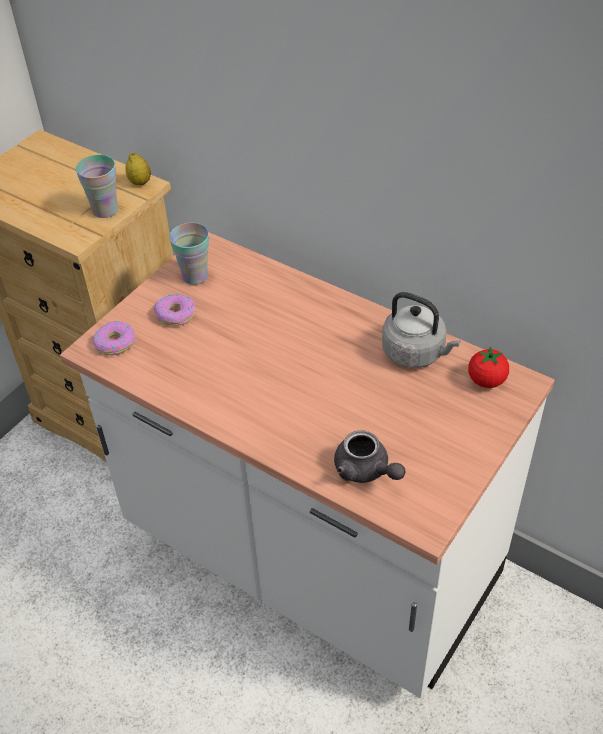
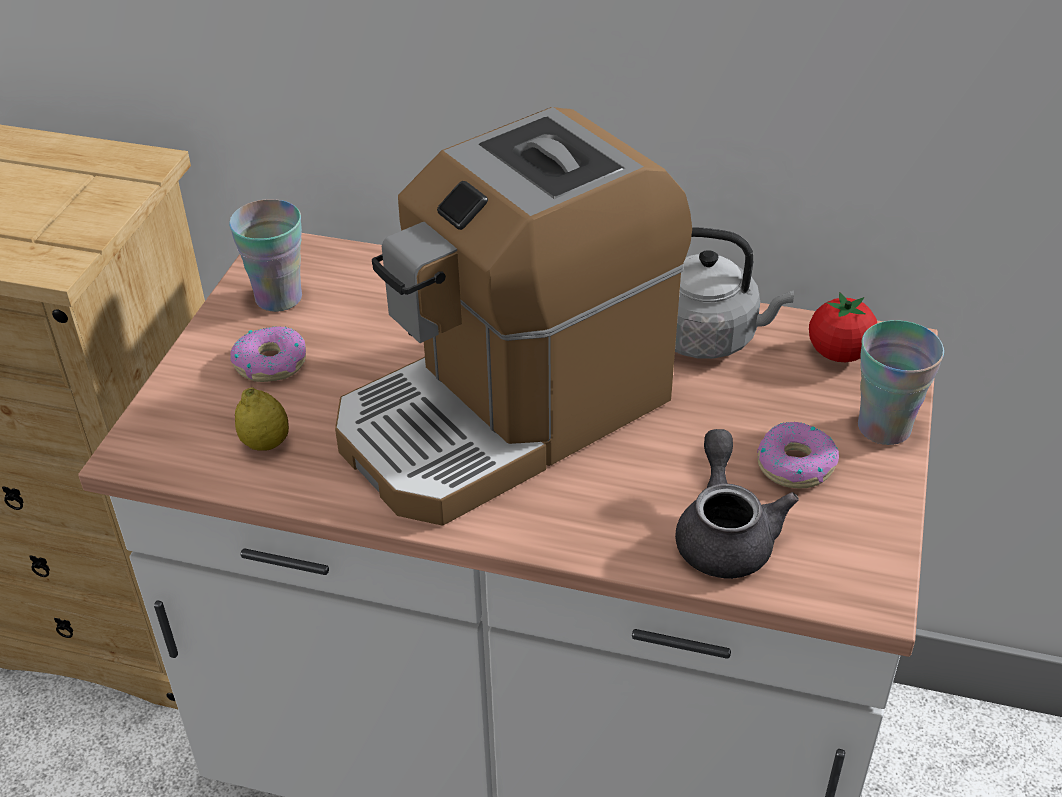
camera: 20 degrees left, 5 degrees down
(105, 210) = (88, 211): cup -> cup (884, 427)
(115, 343) = (178, 431): donut -> donut (795, 464)
(140, 182) = (134, 160): lemon -> lemon (265, 443)
(284, 372) = (506, 413): none -> coffee machine
(366, 471) = (724, 534): grey teapot -> grey teapot turned 120 degrees counterclockwise

